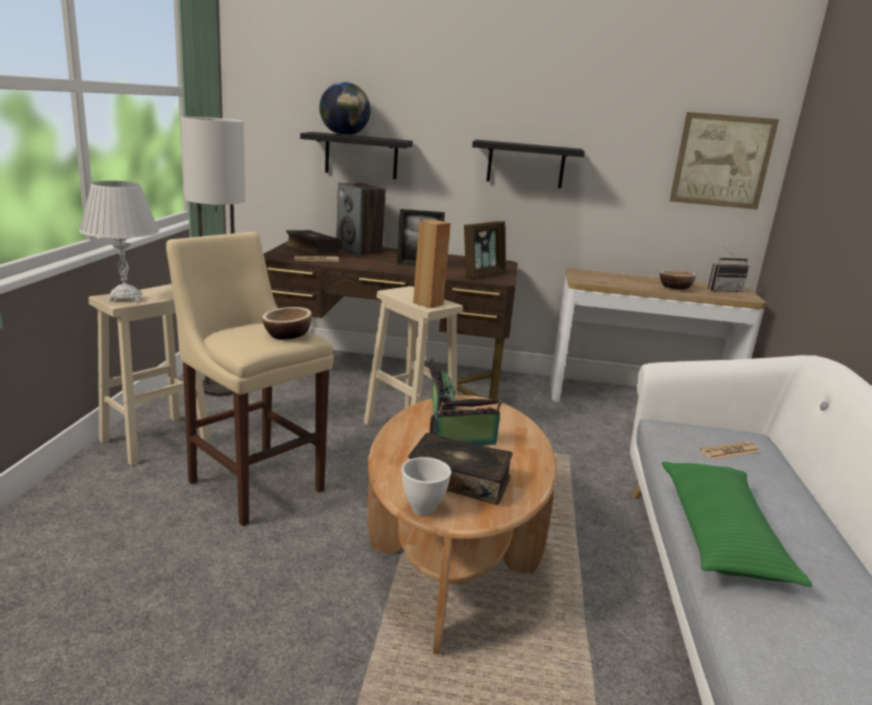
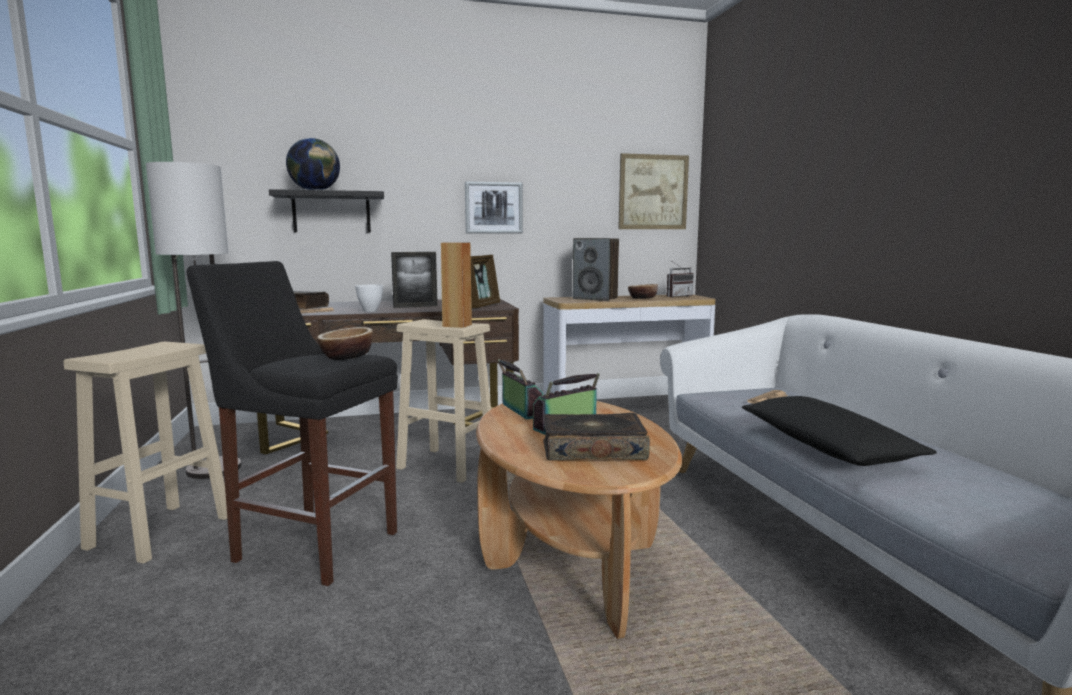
camera: 20 degrees left, 10 degrees down
(125, 298) = (117, 355): white table lamp -> none
(253, 483) = (311, 544): beige stool -> black stool
(359, 250) = (344, 304): speaker -> speaker (595, 298)
(423, 510) = (588, 477): white bowl -> white bowl (370, 311)
(526, 164) = (493, 208): black shelf -> picture
(721, 534) = (825, 446): green pillow -> black pillow

